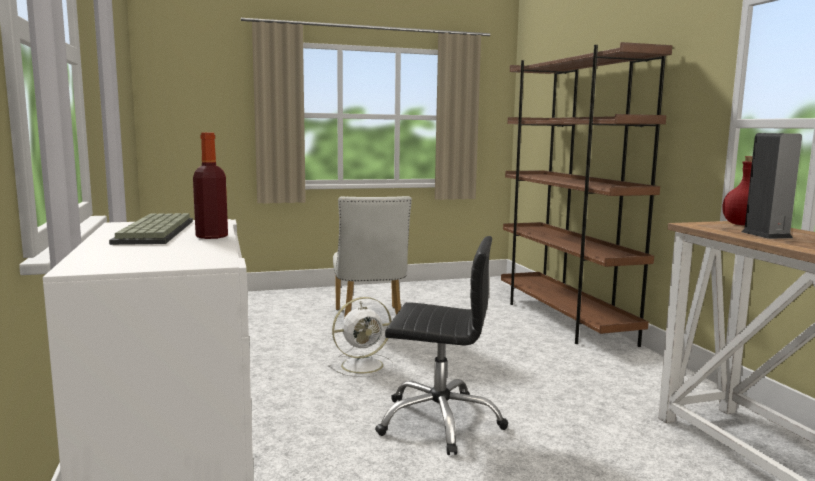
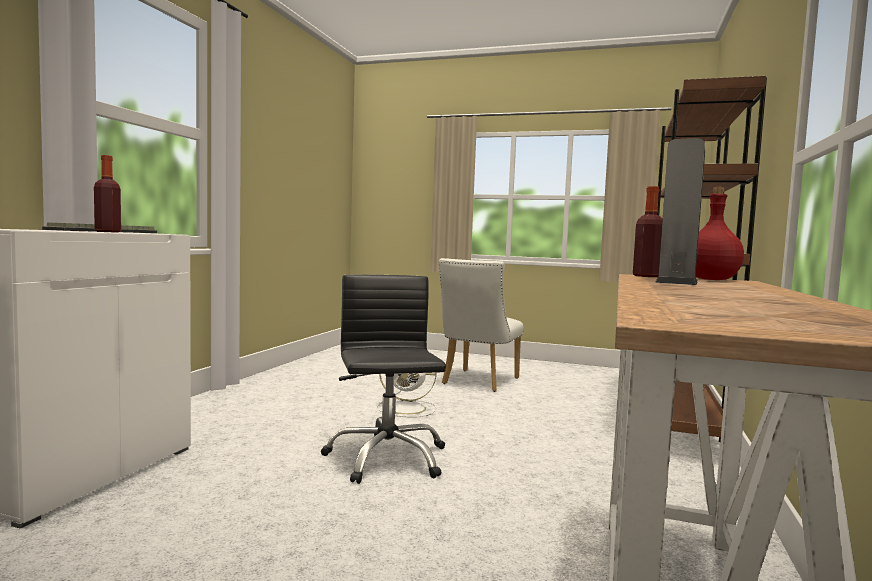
camera: 35 degrees right, 5 degrees down
(439, 421) = (386, 458): black office chair -> black office chair turned 150 degrees counterclockwise
(704, 226) = (646, 276): none -> bottle

